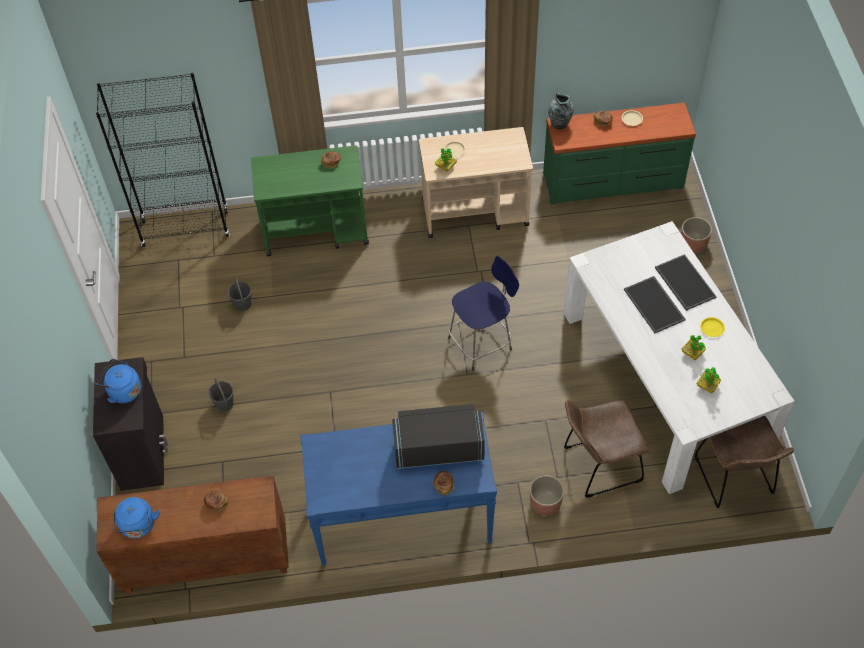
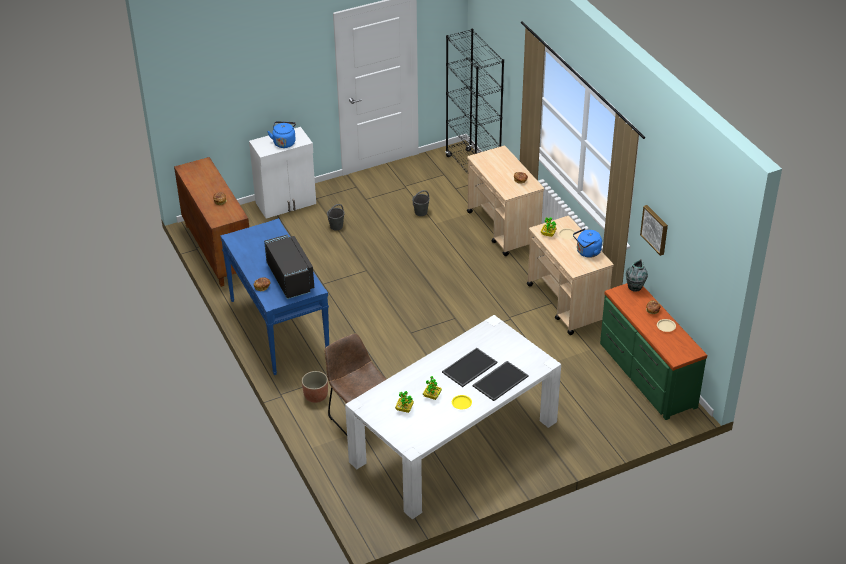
camera: 70 degrees right, 15 degrees down
(138, 526) = (194, 176): blue kettle -> blue kettle (587, 252)
(143, 452) = (286, 203): black cabinet -> white cabinet
(316, 230) = (503, 228): green cart -> beige cart
(482, 343) = (443, 334): blue stool -> none
(566, 50) = (655, 229): none -> picture
(693, 244) = (604, 436): planter -> none
(735, 479) = (377, 499): brown chair -> none

